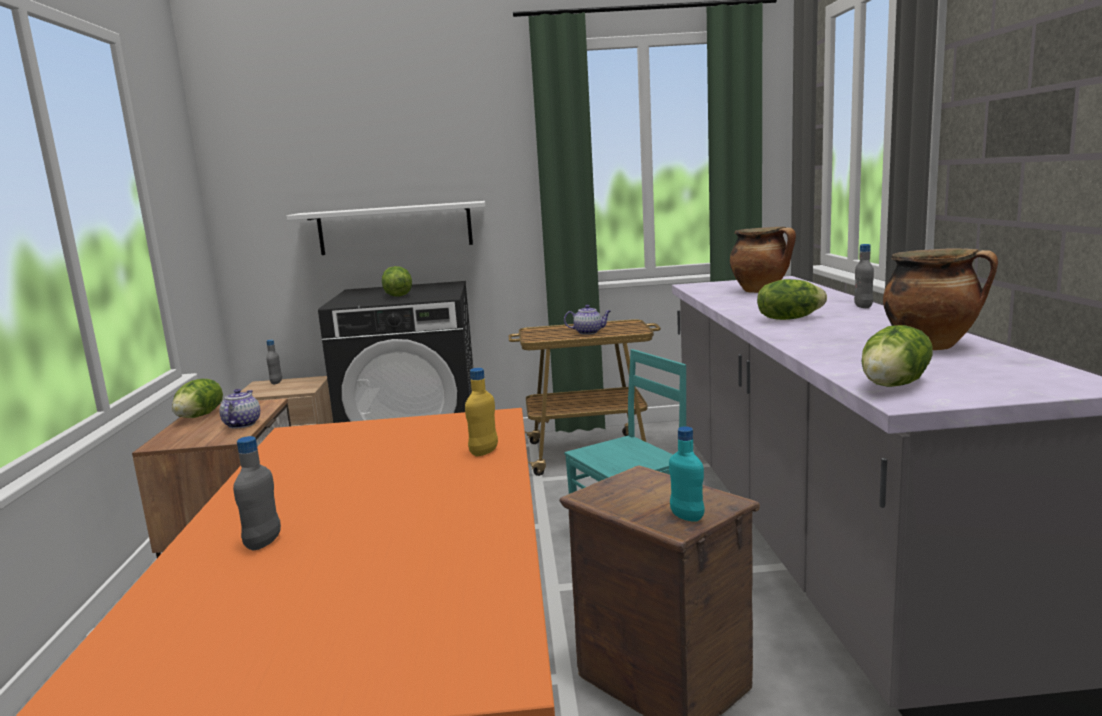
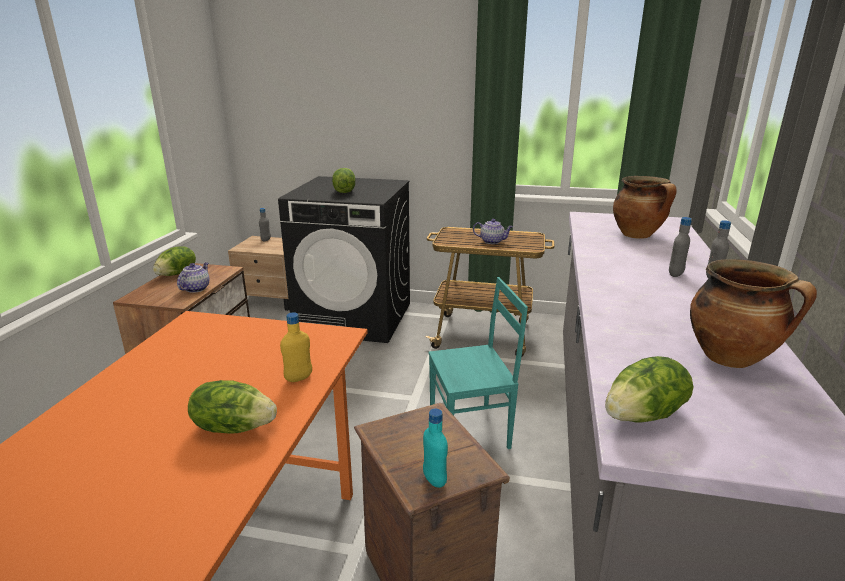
camera: 15 degrees right, 10 degrees up
(263, 543) = (77, 444): grey bottle -> grey bottle (675, 274)
(395, 228) = (358, 131): white shelf -> none
(789, 318) = (629, 283): lettuce -> lettuce (234, 427)

